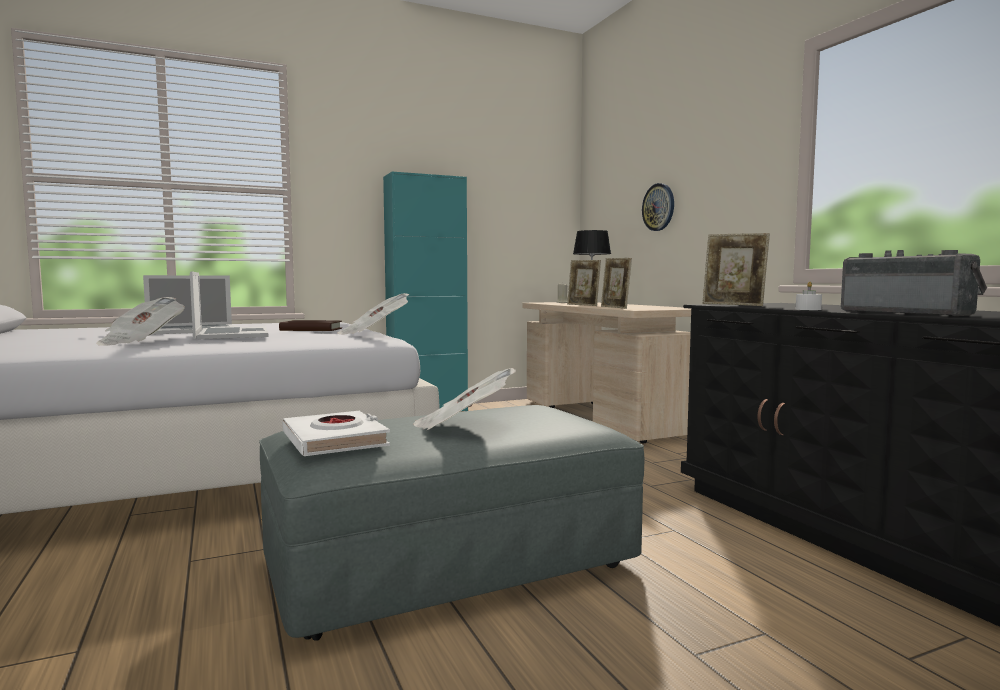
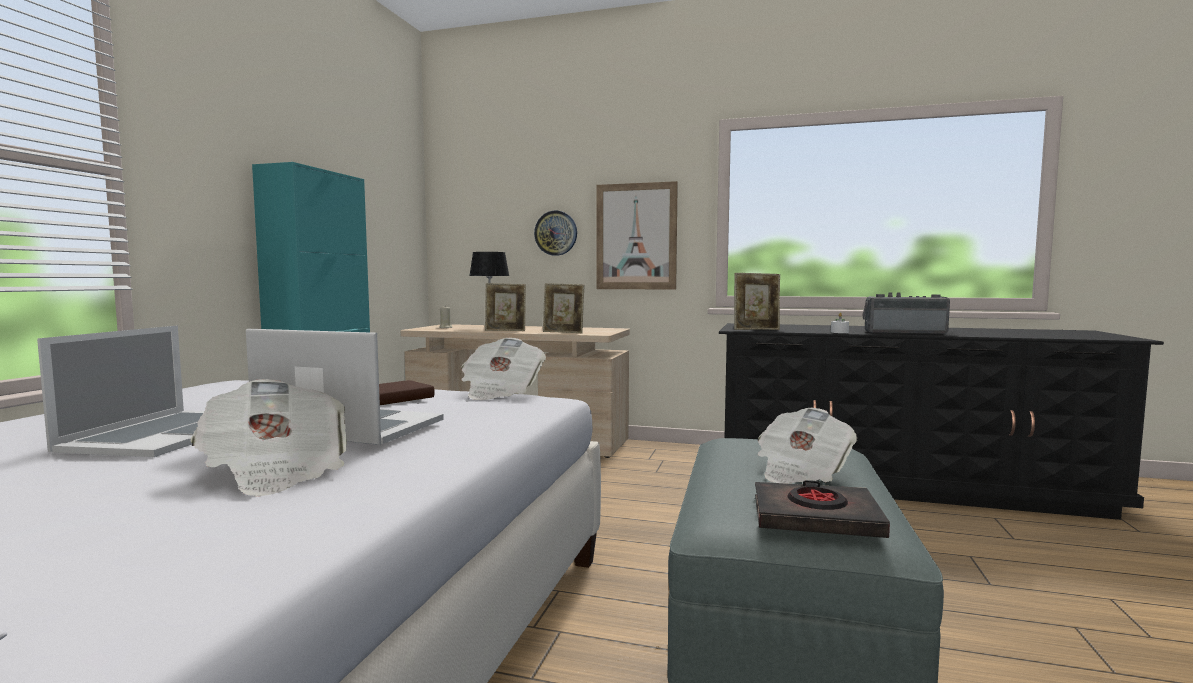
camera: 50 degrees left, 0 degrees up
(335, 441) = (815, 518): white book -> black book
(721, 203) = (636, 236): none -> picture

